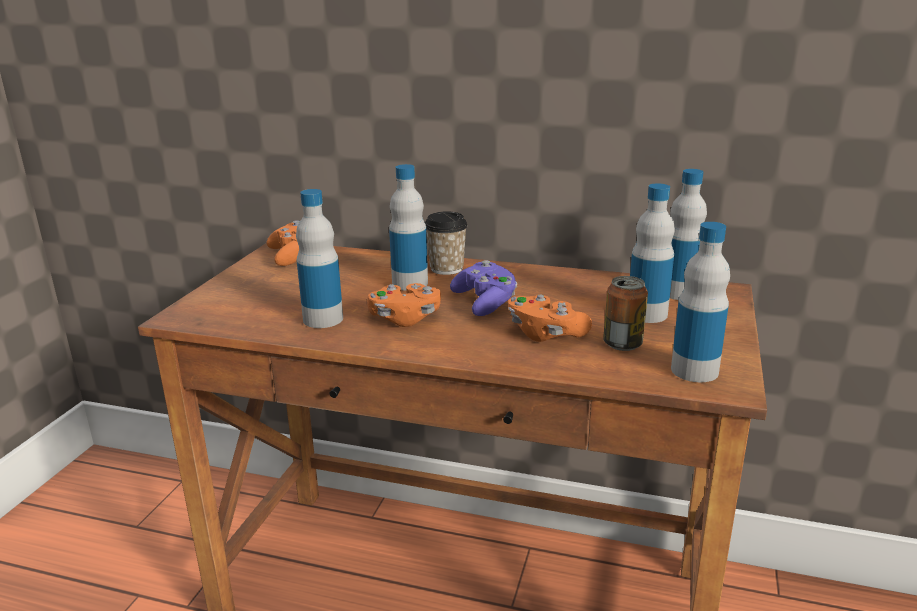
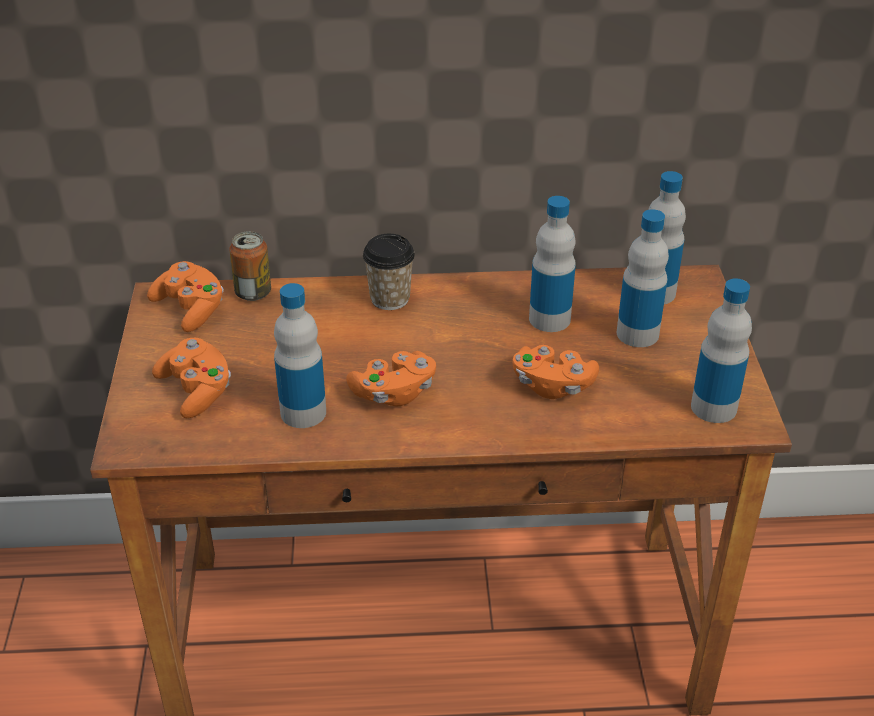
camera: 20 degrees left, 15 degrees up
(256, 296) = (197, 391): none -> orange game controller
(410, 283) = (363, 332): bottle -> bottle (549, 319)
(485, 302) = (465, 349): purple game controller -> none
(622, 344) = (633, 384): can -> can (253, 292)

